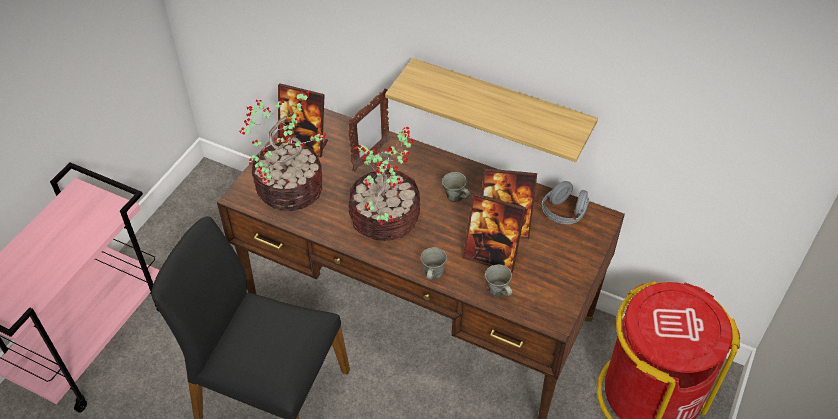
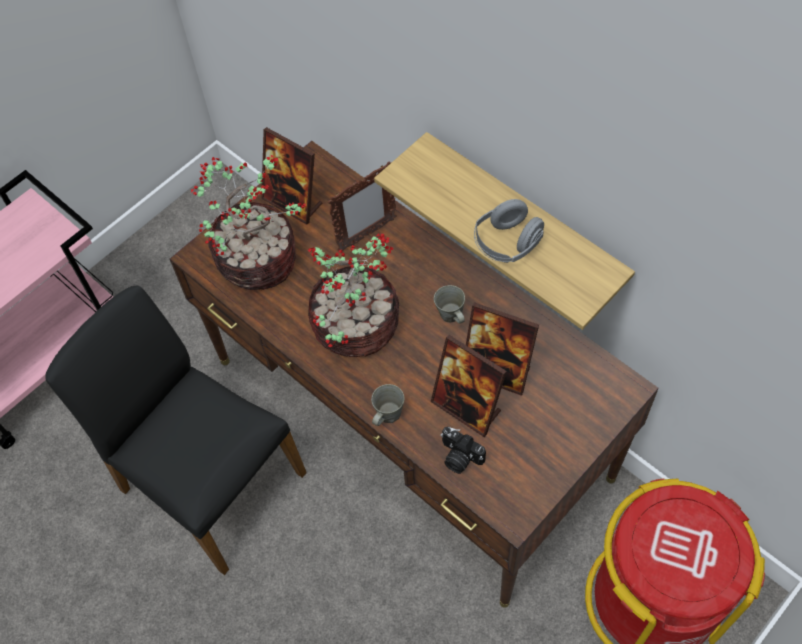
camera: 20 degrees right, 10 degrees up
(498, 291) = (459, 457): grey mug -> camera
(563, 213) = (579, 369): grey headphones -> grey headphones (507, 243)

